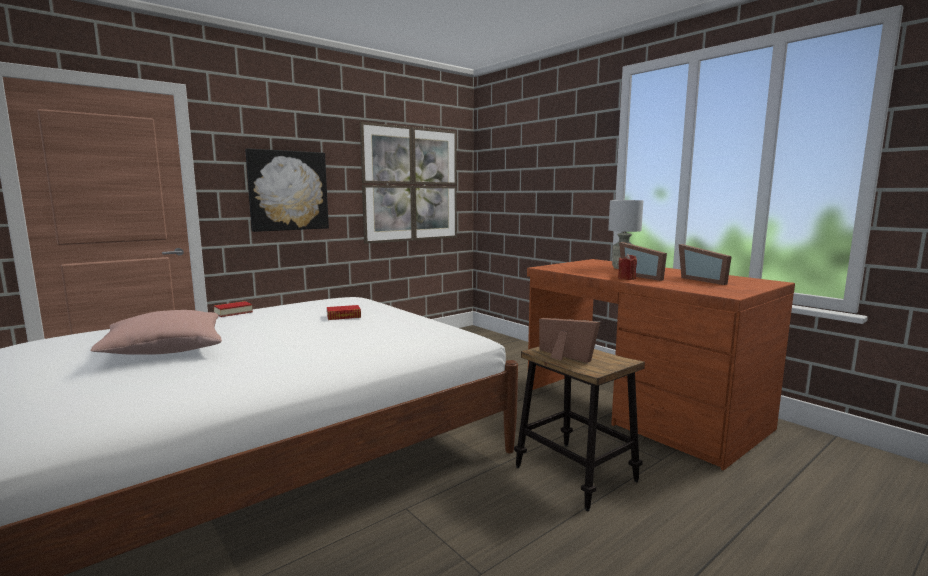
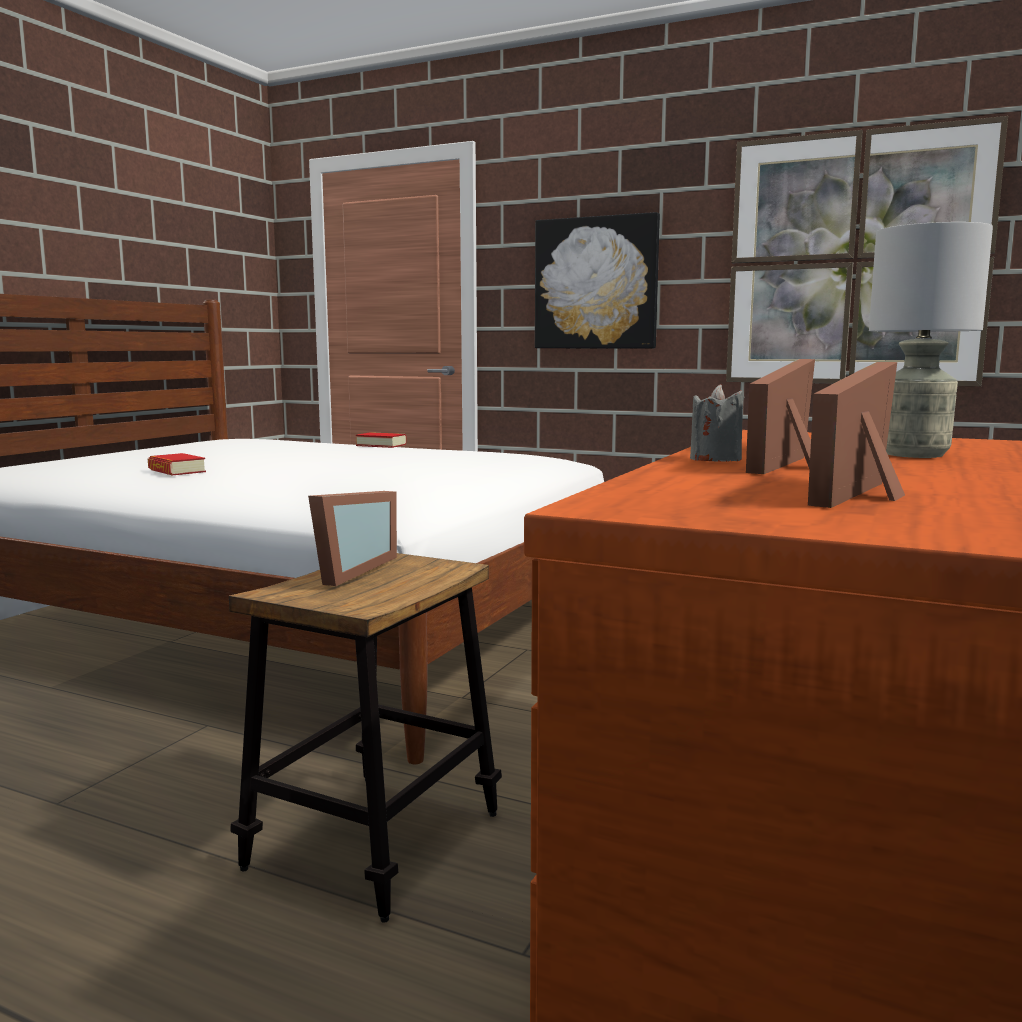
camera: 65 degrees right, 0 degrees up
(165, 350) = (204, 453): pink pillow -> none
(343, 316) = (405, 464): book -> book (177, 471)
(626, 278) = (715, 459): red candle -> grey candle

